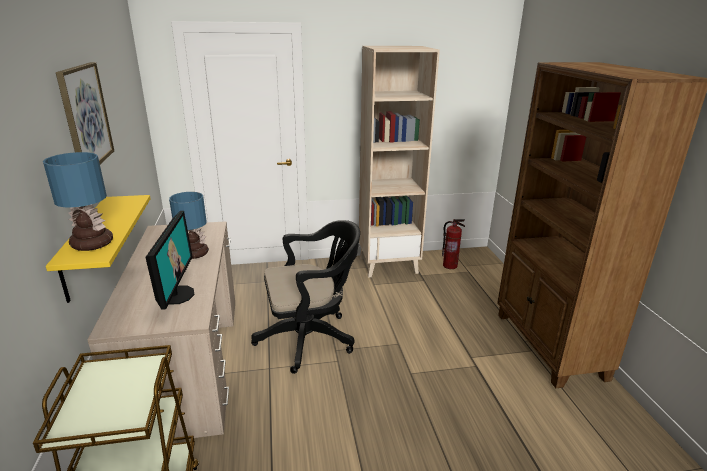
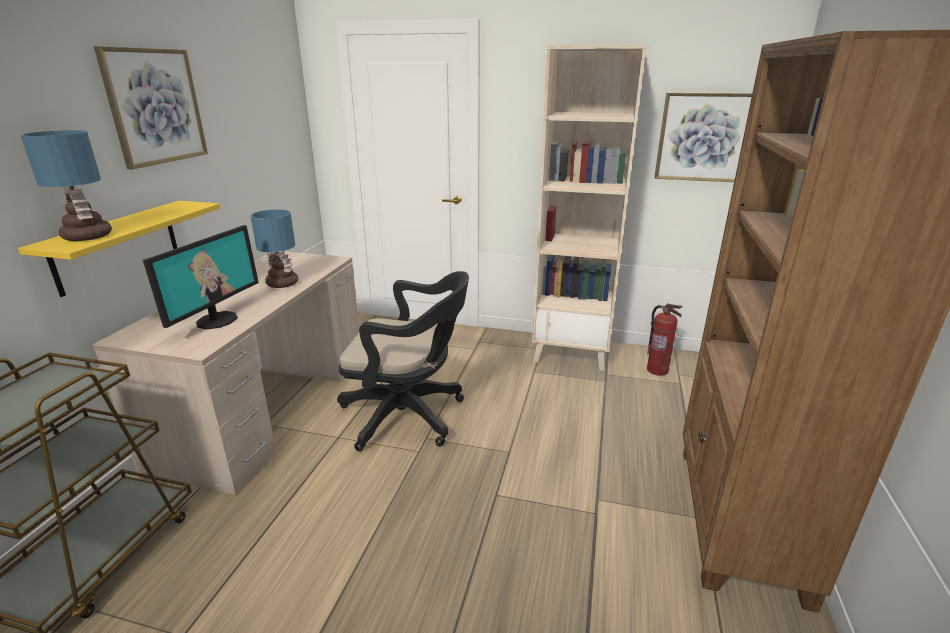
camera: 25 degrees right, 0 degrees up
(461, 104) = (703, 137): none -> picture

